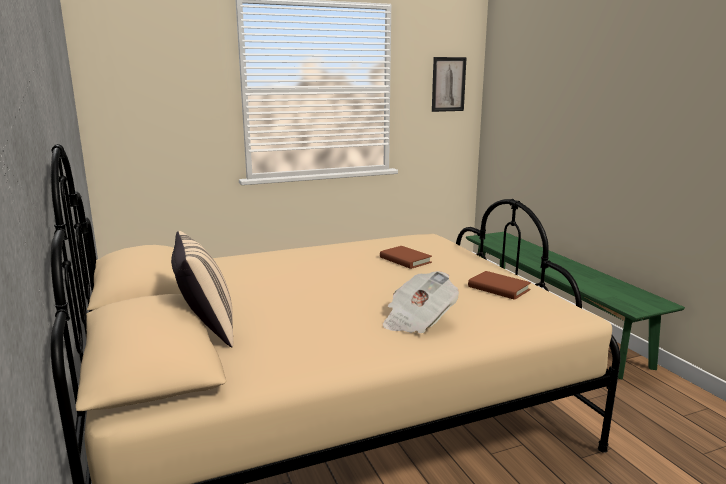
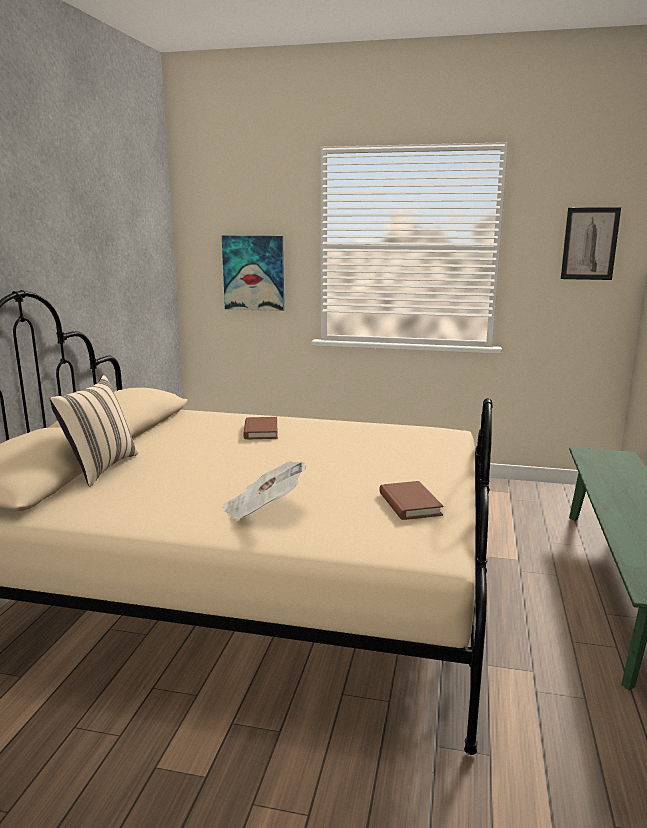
camera: 35 degrees right, 0 degrees up
(174, 119) = (254, 273): none -> picture
(405, 260) = (372, 451): brown book -> brown book (260, 431)

